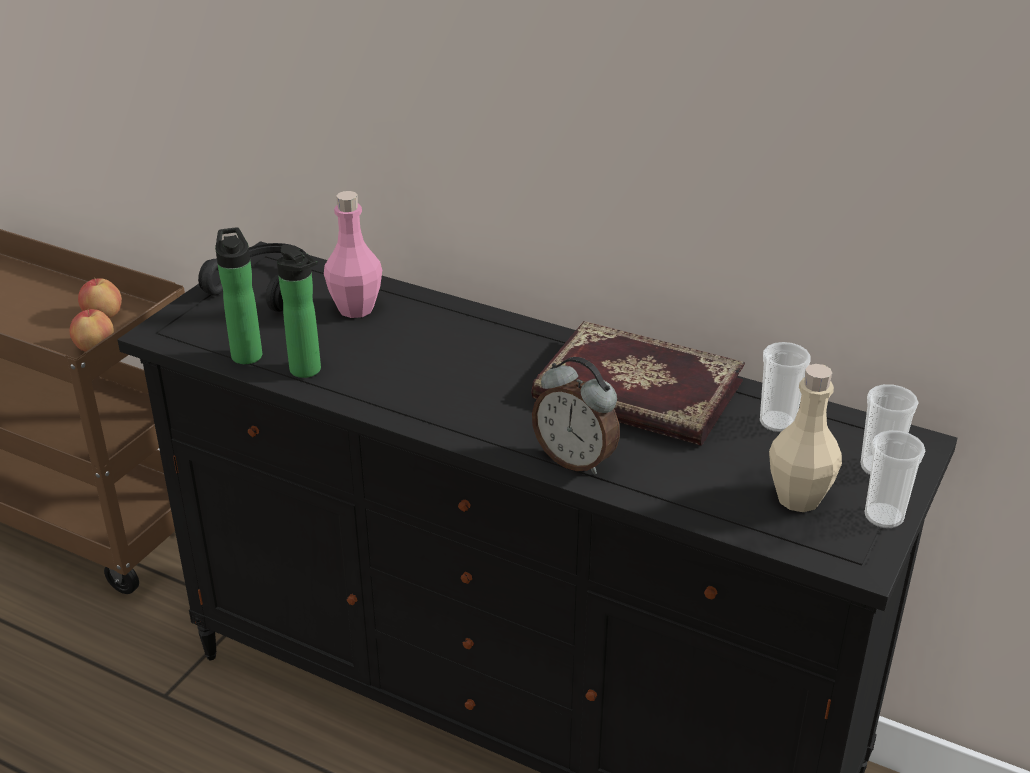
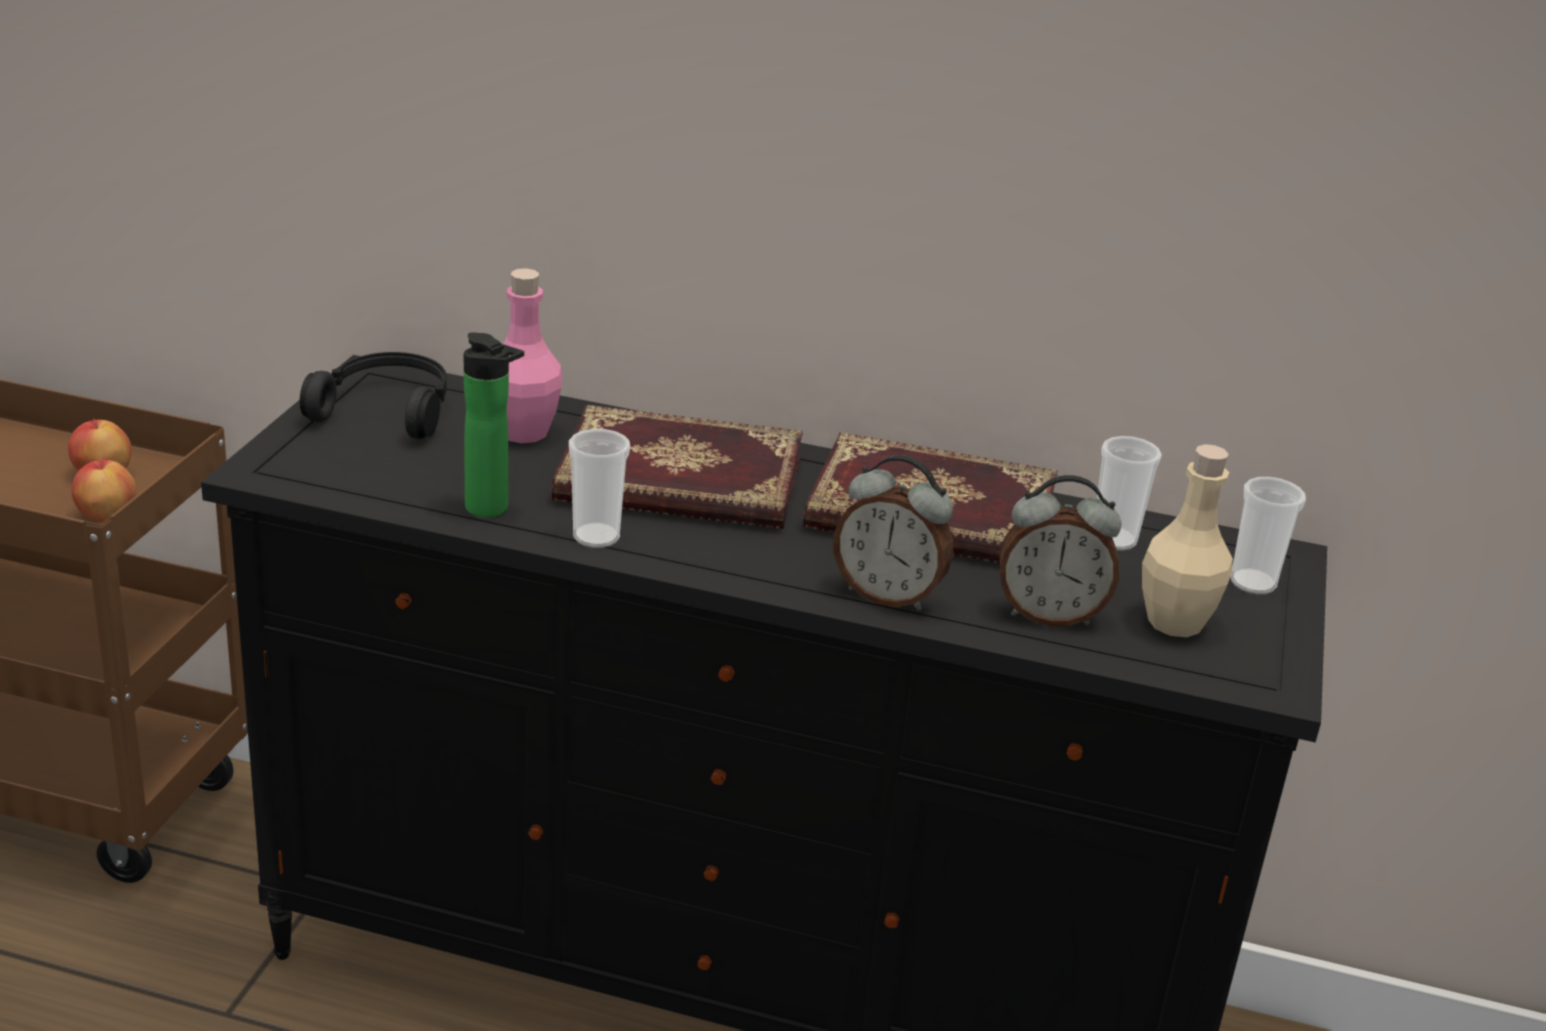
camera: 15 degrees left, 5 degrees down
(246, 353) = (395, 491): bottle -> none
(454, 354) = (679, 481): none -> book
(697, 485) = (1049, 615): none -> alarm clock
(883, 516) = (1280, 636): cup -> cup (596, 537)

